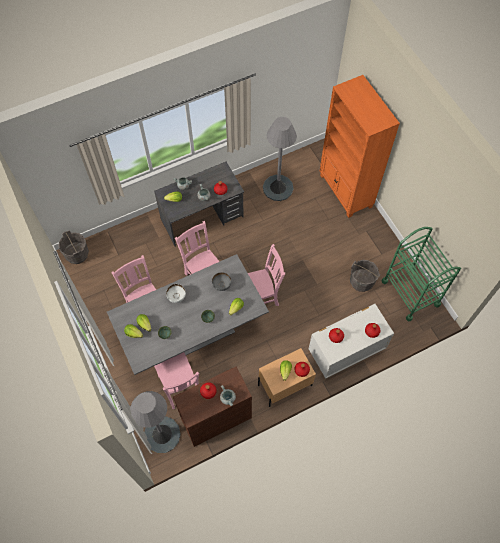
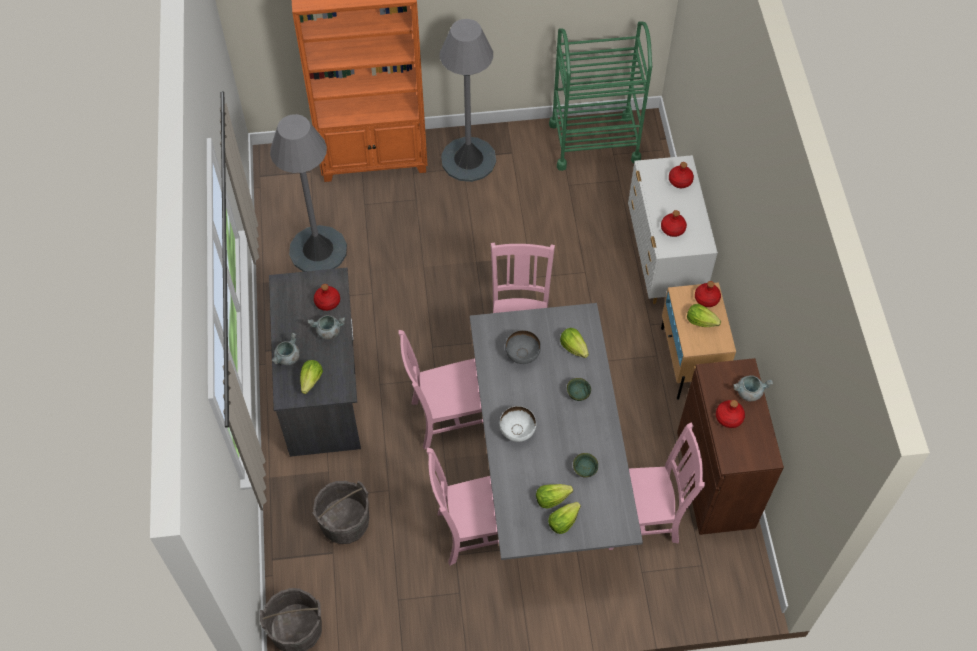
camera: 70 degrees left, 5 degrees down
(162, 434) = (720, 573): grey floor lamp -> grey floor lamp (468, 160)
(361, 281) = (549, 196): grey bucket -> grey bucket (345, 523)

